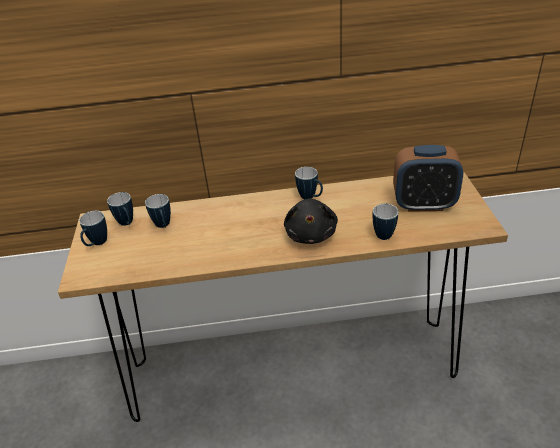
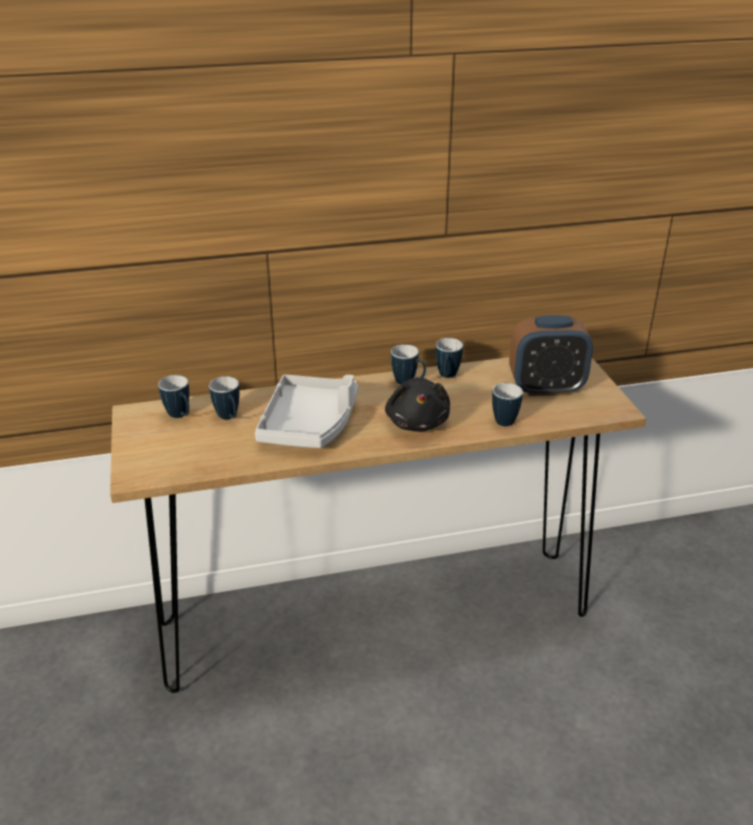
camera: 10 degrees left, 5 degrees down
(97, 244) = (146, 439): mug -> mug (447, 377)
(224, 233) = (309, 424): none -> grey tray

